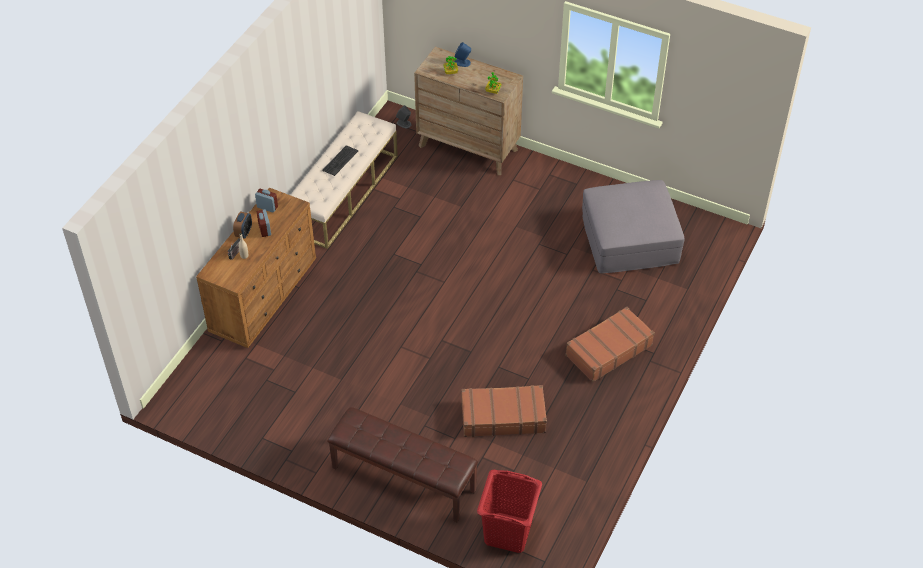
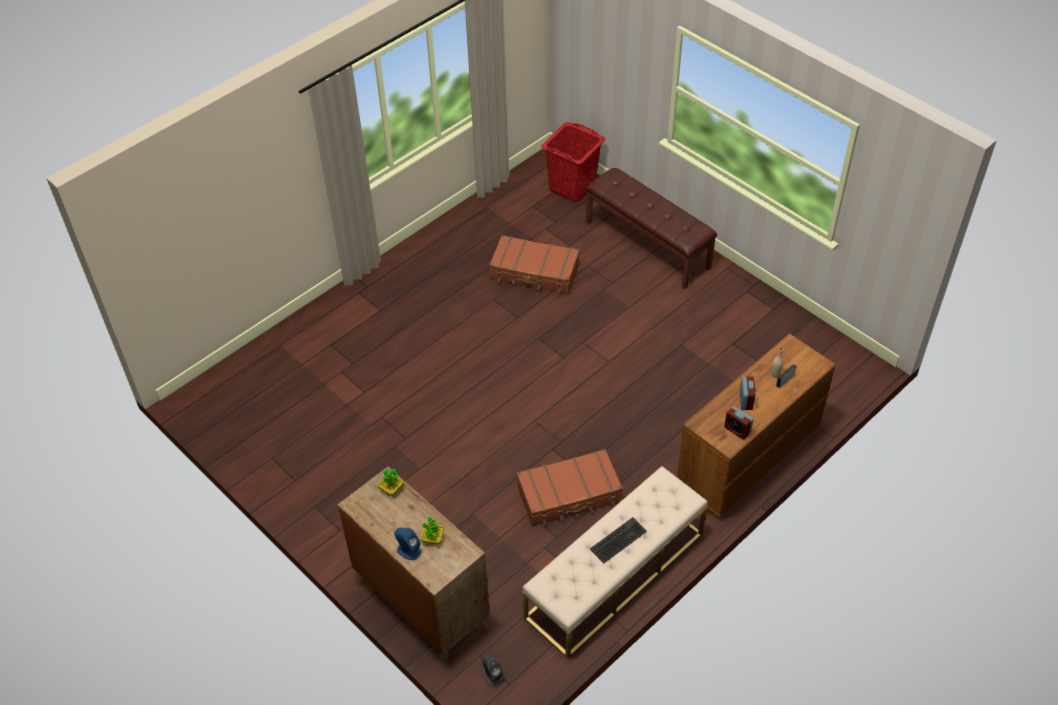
camera: 160 degrees left, 0 degrees up
(244, 232) = (772, 403): alarm clock -> none
(608, 350) = (400, 306): brown suitcase -> brown suitcase (569, 495)
(630, 239) = (299, 416): grey ottoman -> none

